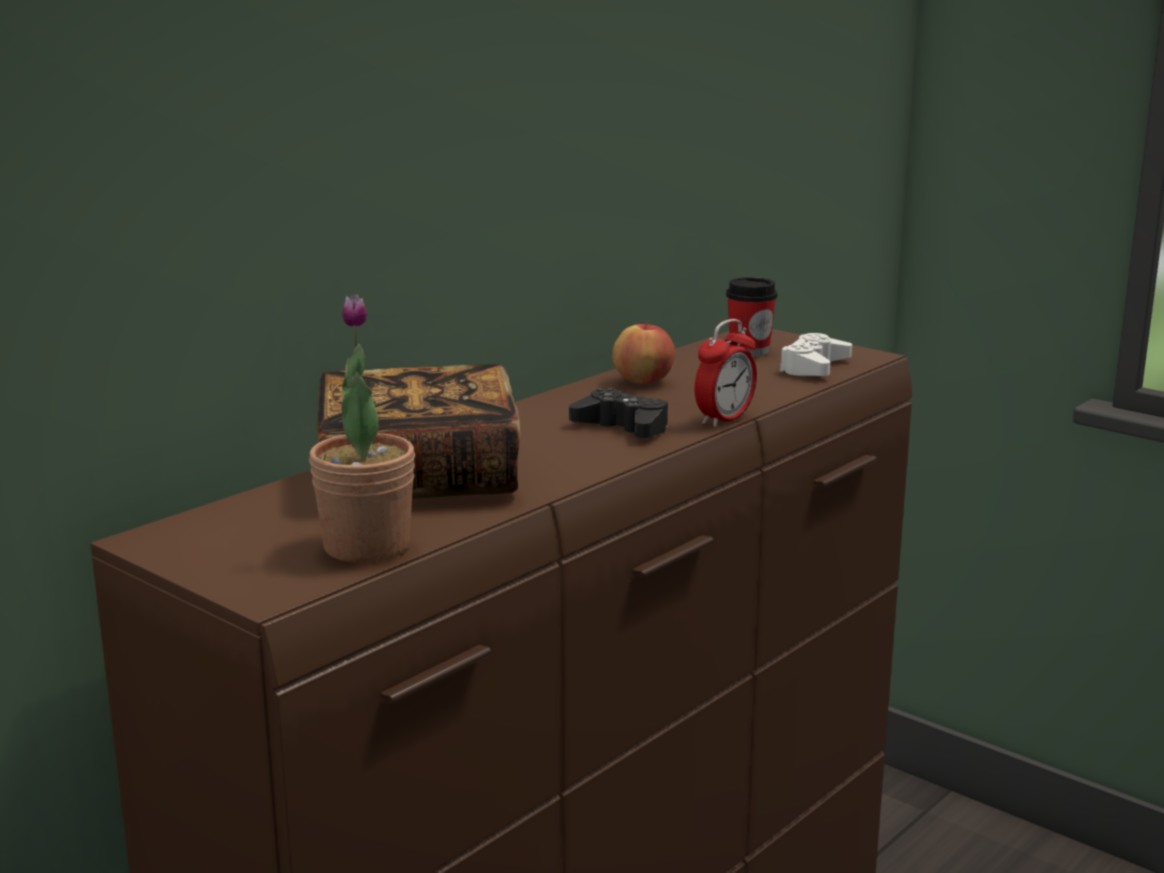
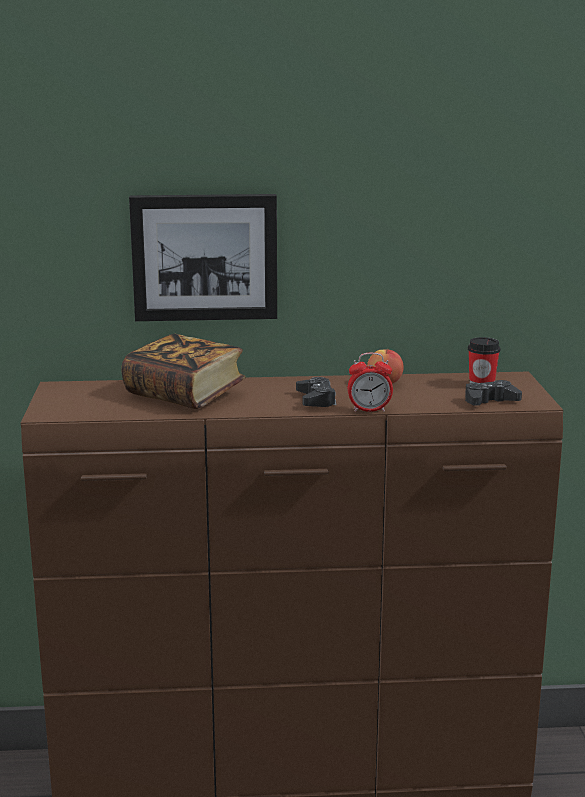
camera: 45 degrees right, 0 degrees up
(354, 209) = (204, 257): none -> picture
(367, 547) = (106, 411): potted plant -> none
(814, 367) = (490, 401): white game controller -> black game controller

